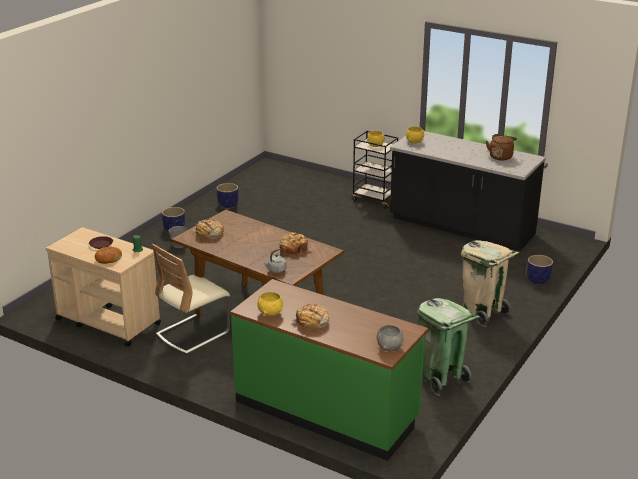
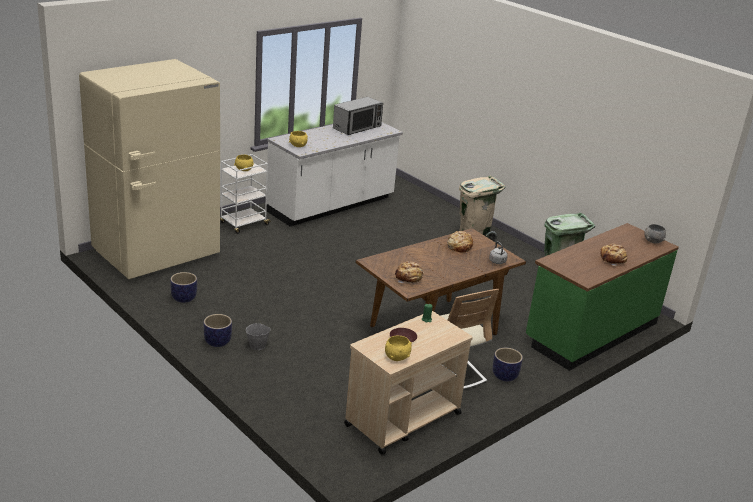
camera: 75 degrees left, 0 degrees up
(108, 259) = (439, 339): bread -> none
(270, 313) = (595, 272): yellow bowl -> yellow bowl (397, 357)
(286, 181) = (156, 254): none -> beige fridge
(374, 199) = (244, 224): black cart -> white cart
(461, 227) = (332, 206): black counter -> white counter
(501, 156) = (357, 127): brown kettle -> microwave
(538, 280) = (436, 205): planter -> planter (505, 376)

